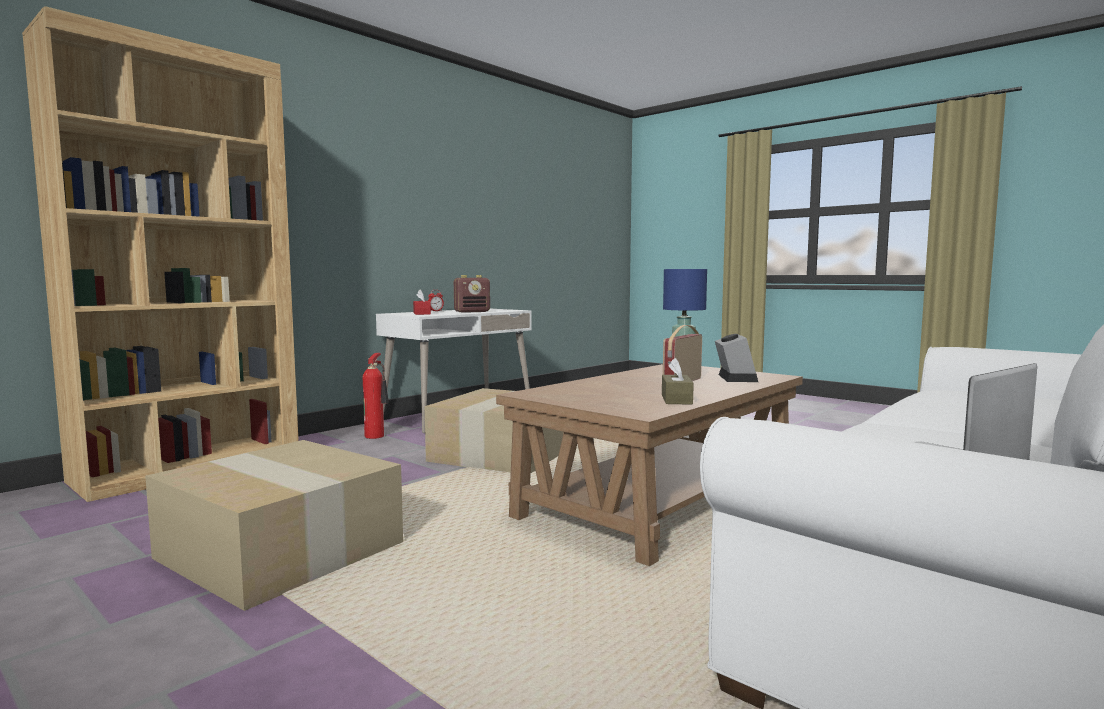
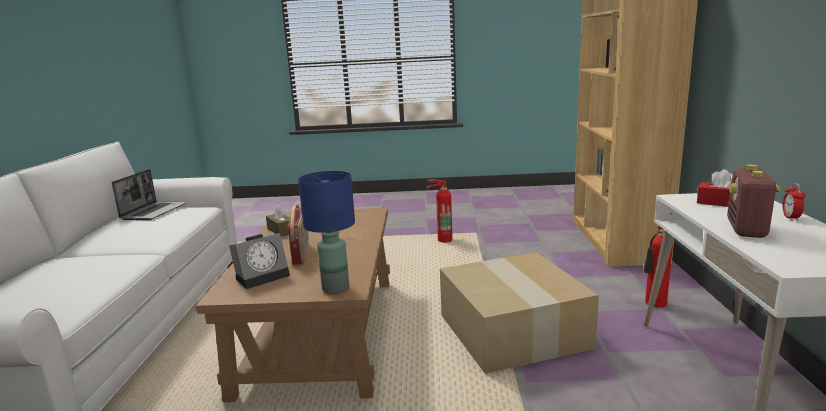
camera: 140 degrees right, 10 degrees up
(276, 550) = (443, 239): cardboard box -> fire extinguisher
(734, 378) = (263, 276): alarm clock -> alarm clock turned 90 degrees counterclockwise

